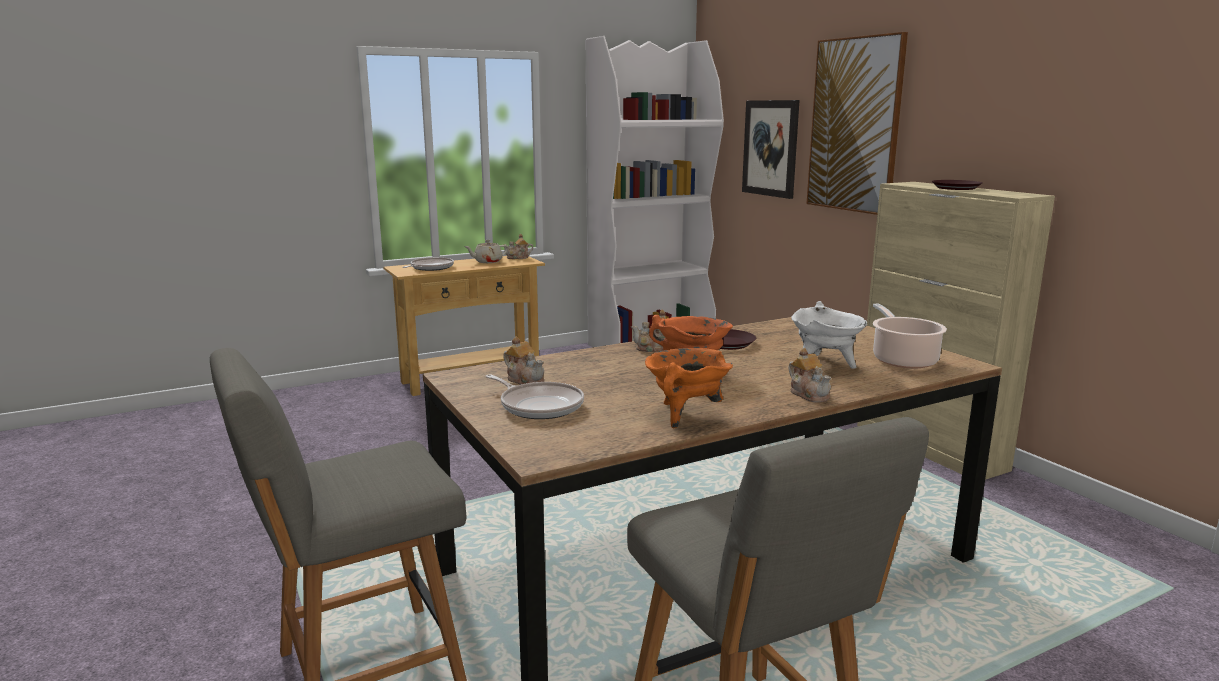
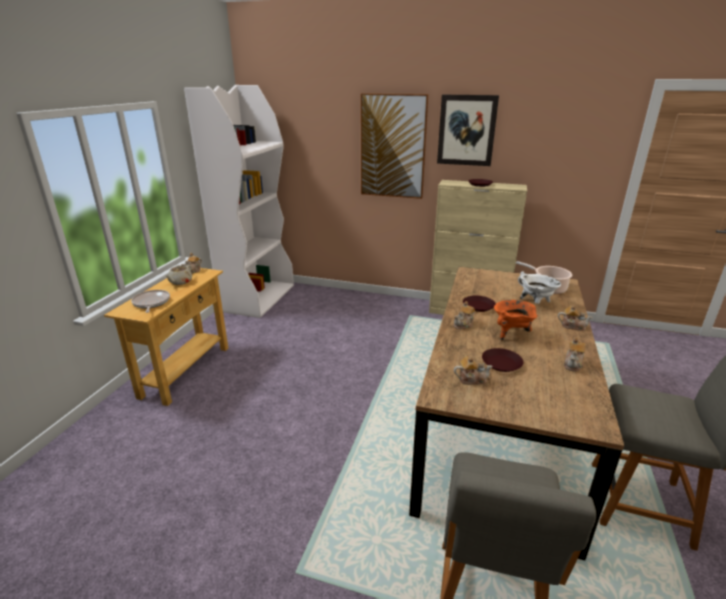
camera: 45 degrees left, 10 degrees up
(539, 406) = (520, 394): frying pan -> none
(597, 383) = (502, 363): none -> brown plate
(685, 415) = (573, 364): orange cooking pot -> teapot
(770, 148) = (323, 160): picture -> picture (466, 130)

